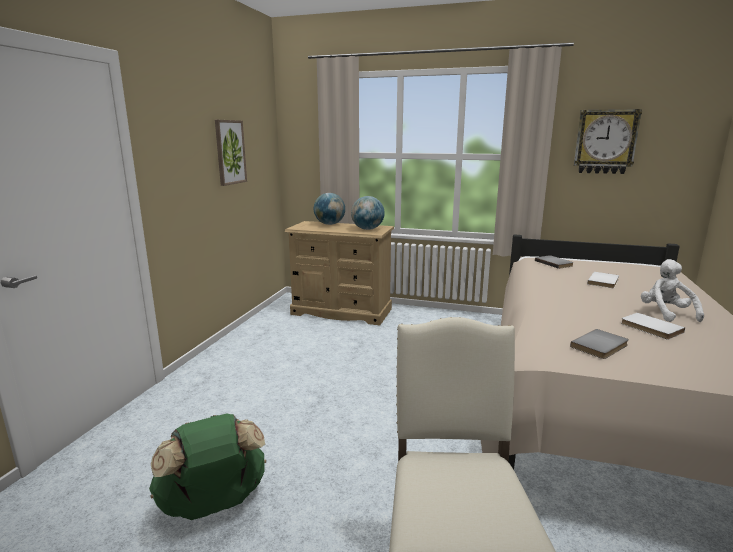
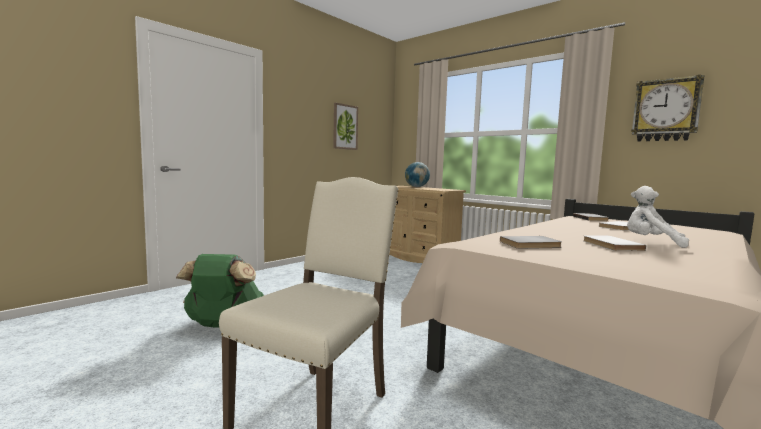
camera: 25 degrees right, 10 degrees down
(367, 229) = (440, 189): globe -> none
(666, 313) = (651, 243): white plush toy -> white plush toy turned 75 degrees counterclockwise

